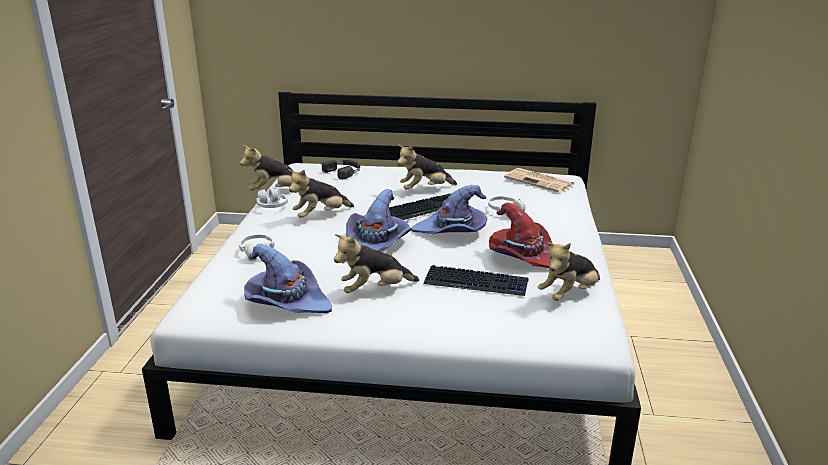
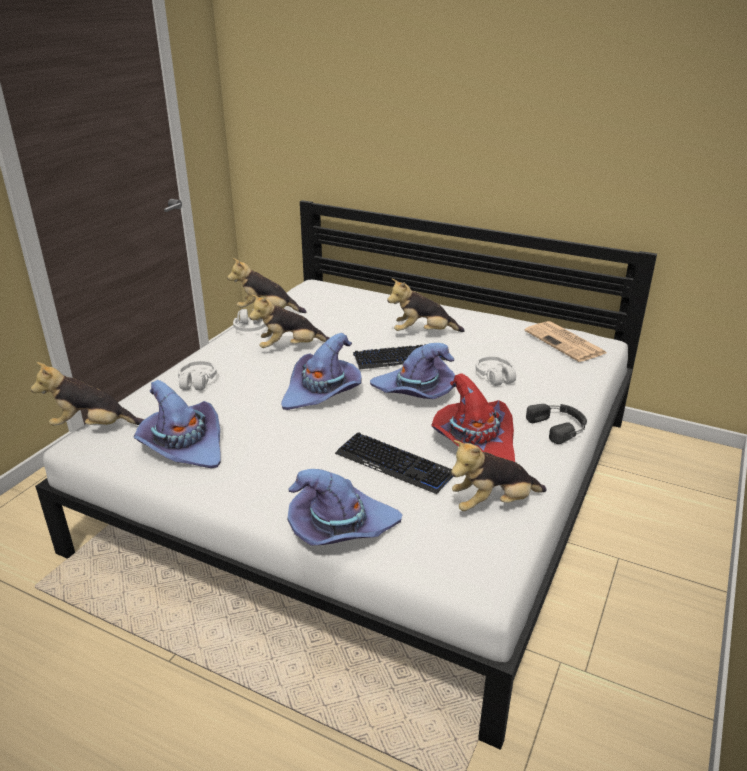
camera: 20 degrees right, 5 degrees up
(344, 172) = (352, 298): black headphones -> black headphones (559, 426)
(375, 290) = (279, 450): plush toy -> plush toy (93, 427)
(468, 332) = (340, 527): none -> purple hat

